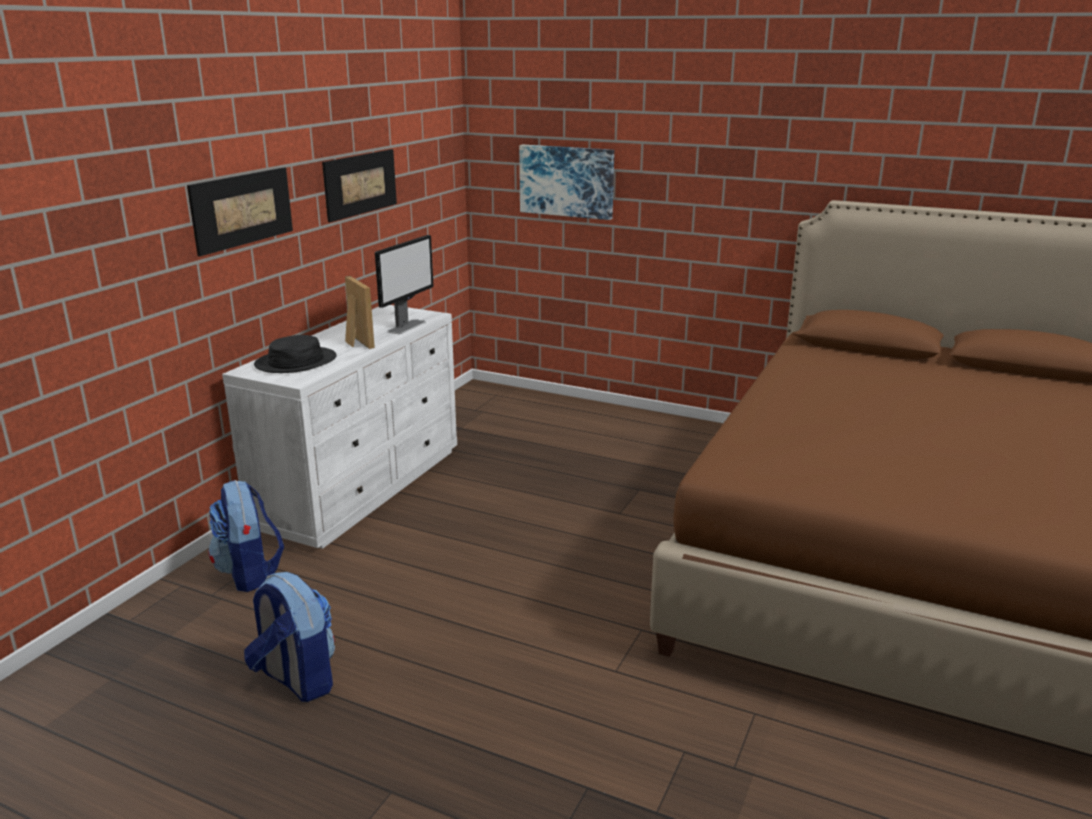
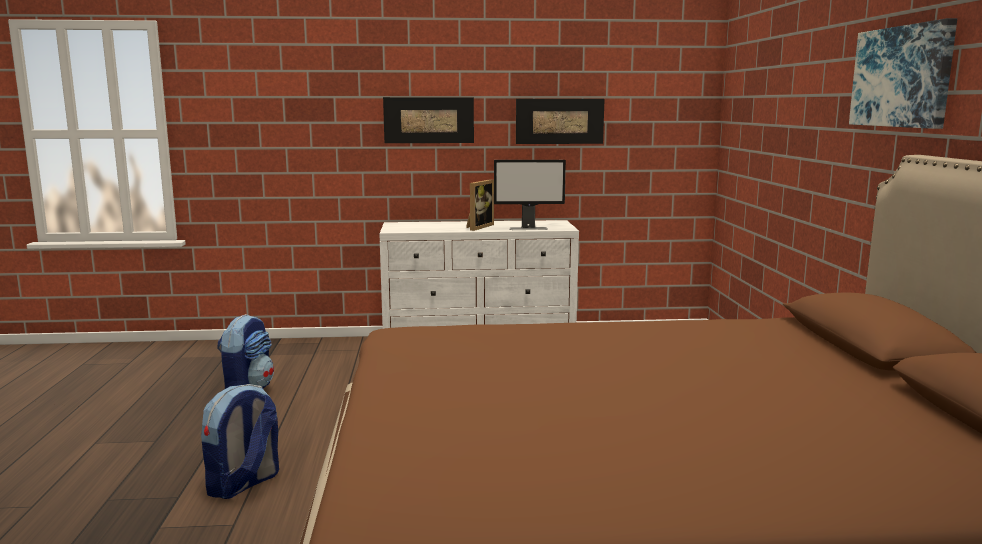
camera: 60 degrees right, 10 degrees down
(250, 573) = (345, 351): backpack -> backpack (243, 484)
(296, 362) = (422, 226): black hat -> none
(567, 181) = (761, 138): picture -> picture (902, 77)

